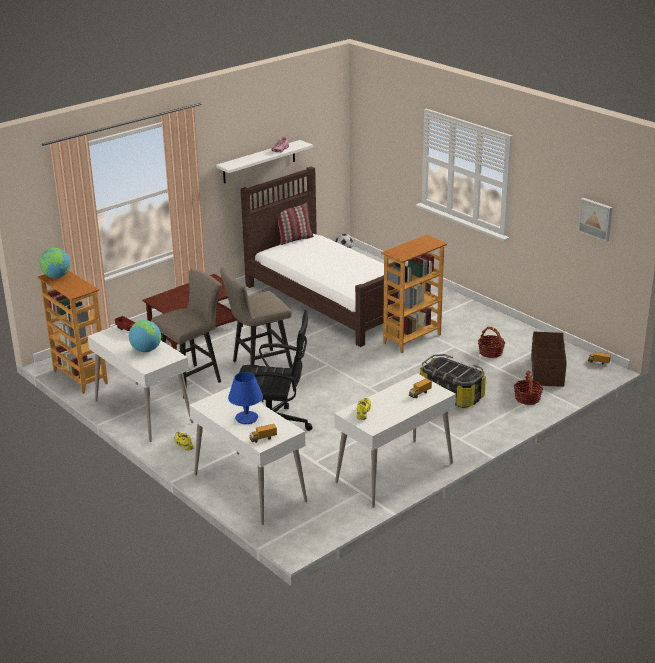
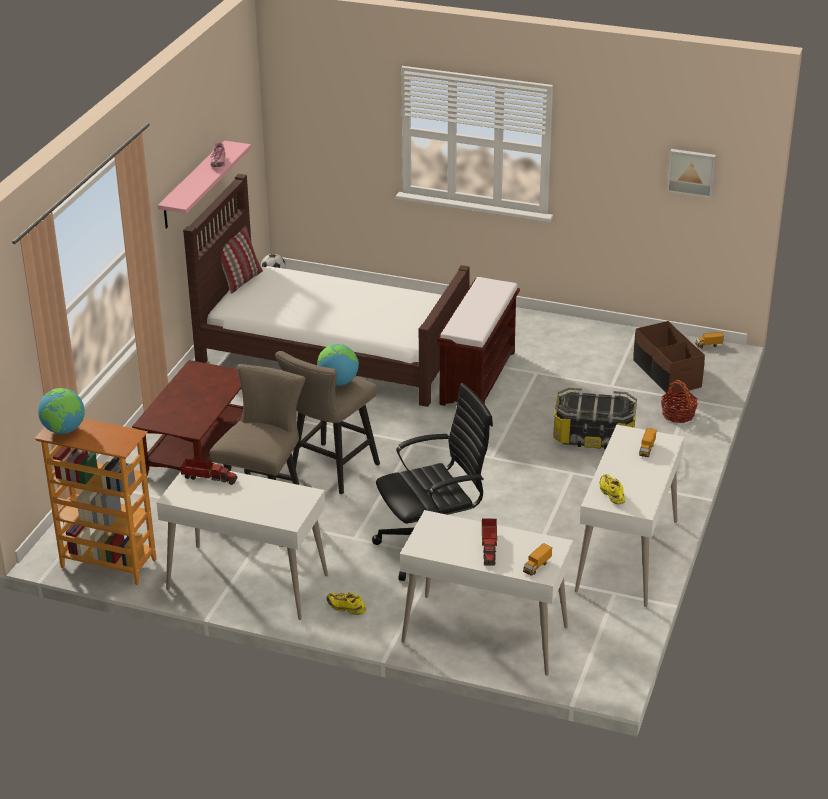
camera: 30 degrees left, 5 degrees up
(146, 350) = (260, 497): globe -> globe (338, 382)
(247, 418) = (489, 547): blue table lamp -> toy truck
(259, 162) = (193, 185): white shelf -> pink shelf
(411, 339) = (477, 377): bookcase -> brown bench
(491, 352) = (584, 368): basket -> none

